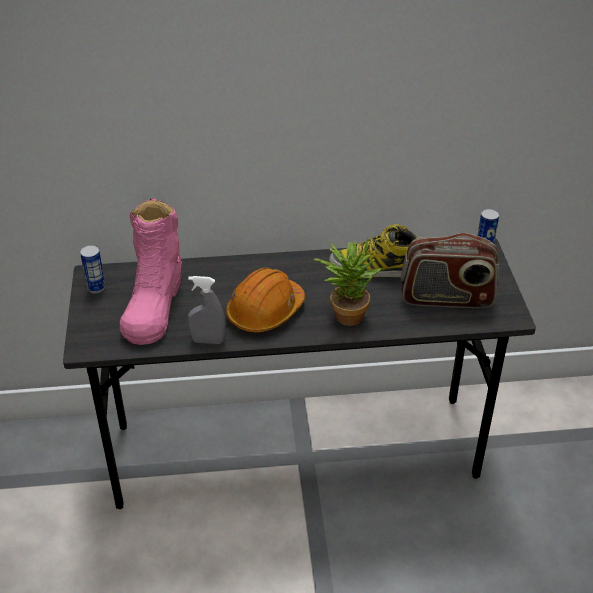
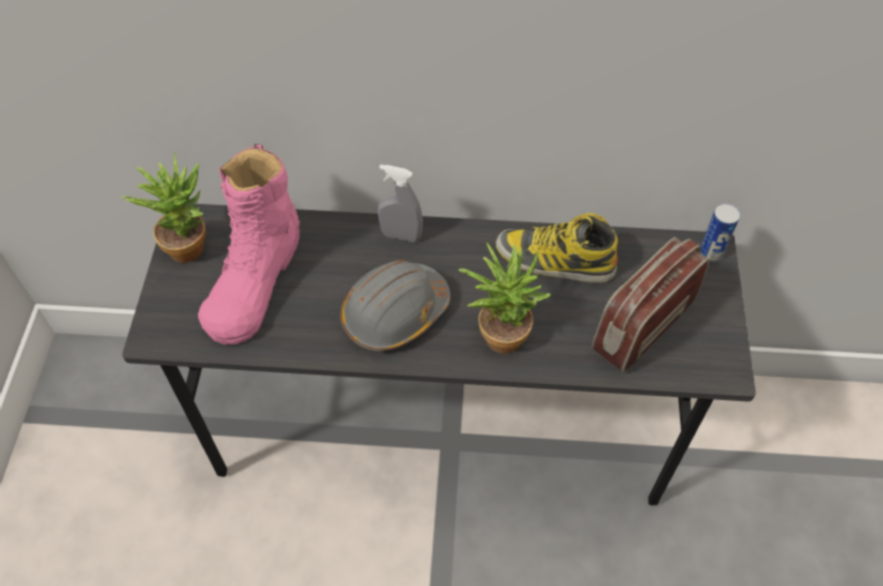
camera: 10 degrees right, 15 degrees up
(96, 288) = (188, 243): can -> potted plant
(208, 341) = (310, 350): grey spray bottle -> grey spray bottle (401, 235)
(265, 312) = (395, 313): orange hard hat -> grey hard hat
(446, 298) = (642, 326): radio -> radio turned 120 degrees clockwise

